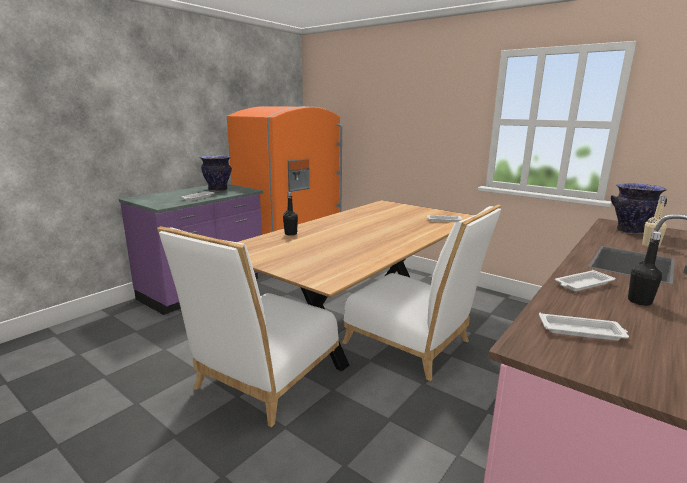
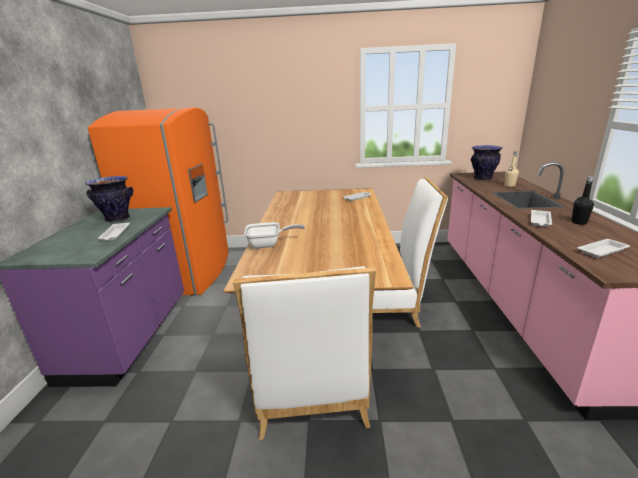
camera: 35 degrees left, 5 degrees up
(290, 234) = (268, 244): black bottle -> frying pan

